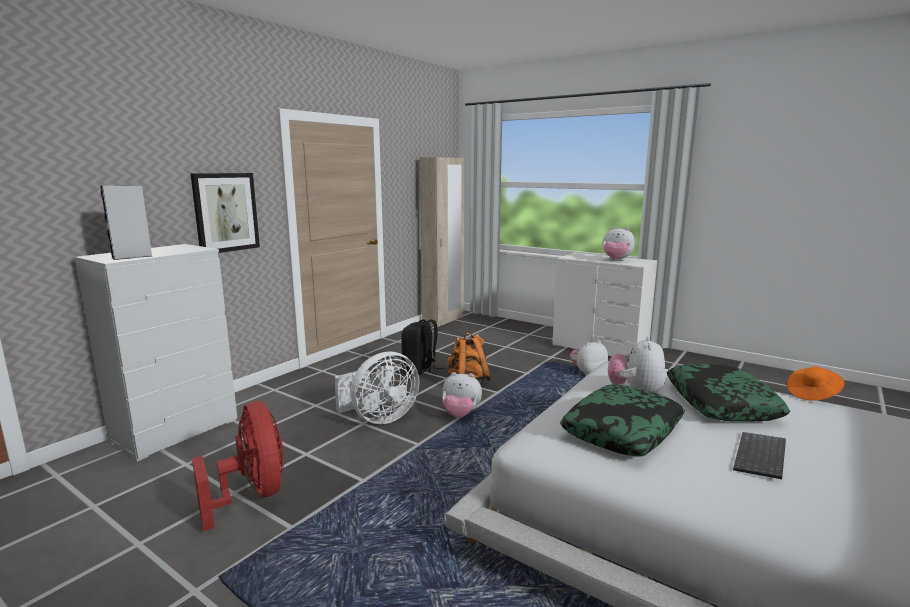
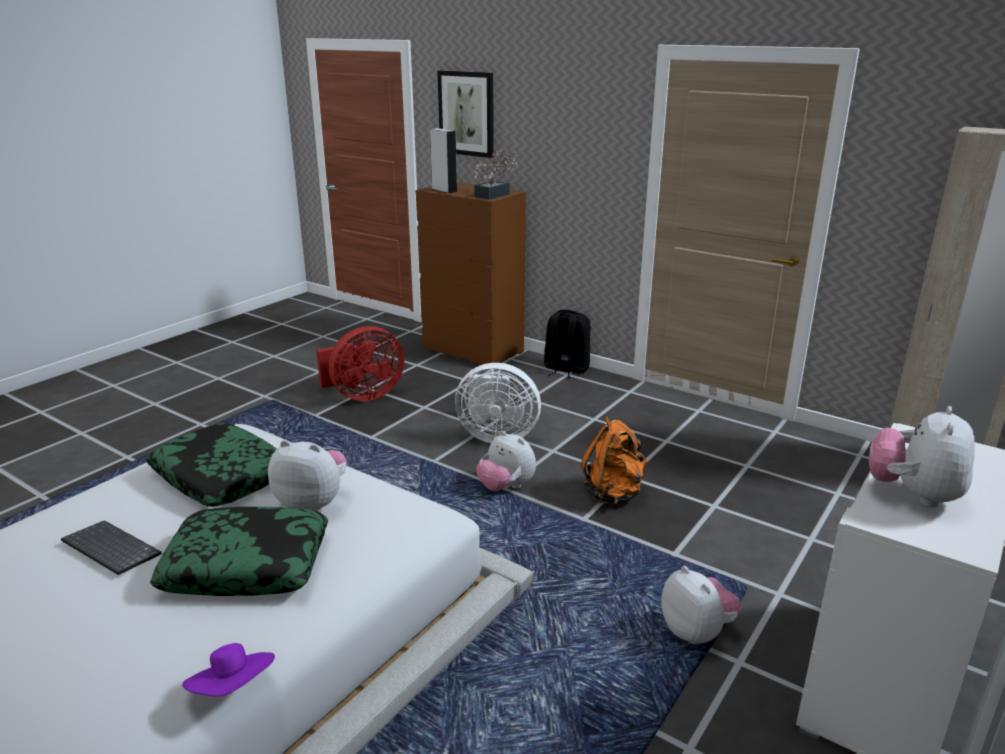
camera: 90 degrees right, 10 degrees up
(176, 431) = (473, 351): white dresser -> brown dresser
(189, 248) = (495, 195): none -> potted plant
(226, 212) = (574, 168): picture -> picture (467, 113)
(379, 418) = (496, 436): white fan -> white fan turned 45 degrees counterclockwise
(420, 370) = (652, 455): black backpack -> black backpack (565, 369)
(460, 415) = (506, 487): plush toy -> plush toy turned 60 degrees counterclockwise
(812, 394) = (234, 689): orange hat -> purple hat

